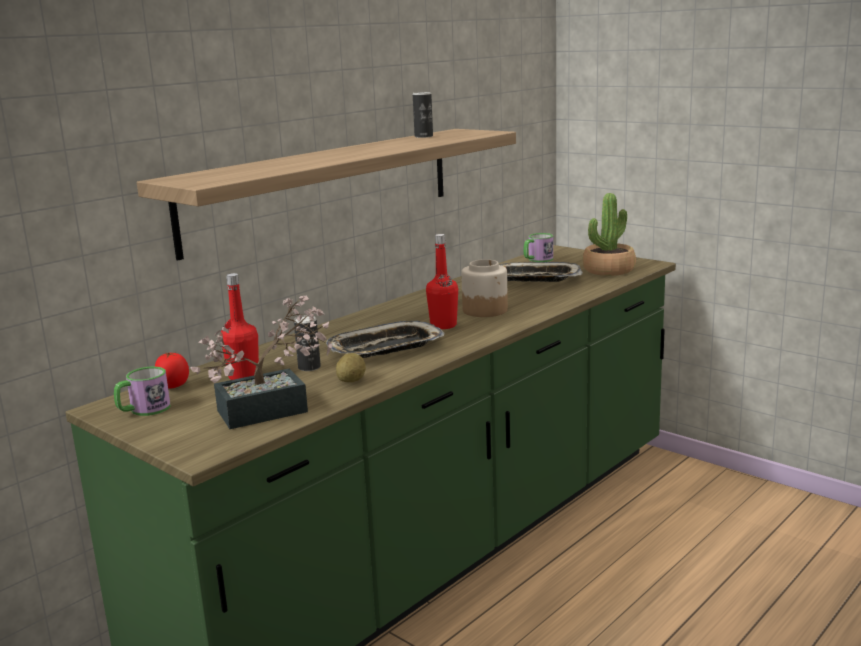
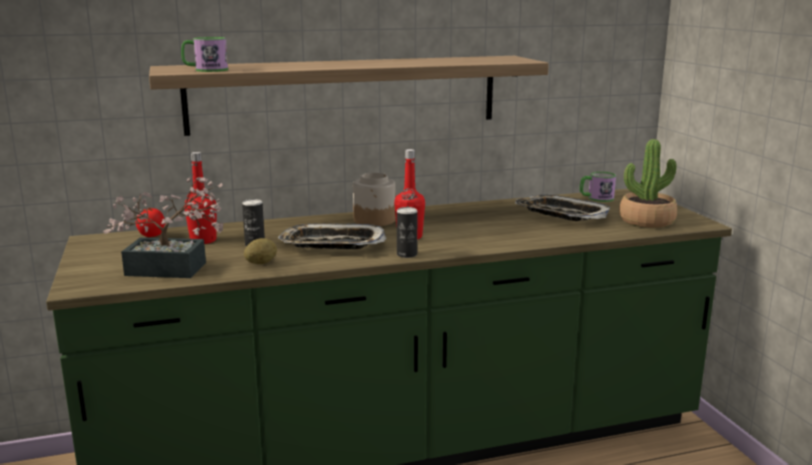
camera: 30 degrees right, 0 degrees up
(144, 410) = (106, 247): mug -> mug (205, 70)
(423, 136) = (458, 58): can -> can (407, 254)
(485, 310) = (466, 232): jar -> jar (375, 220)

